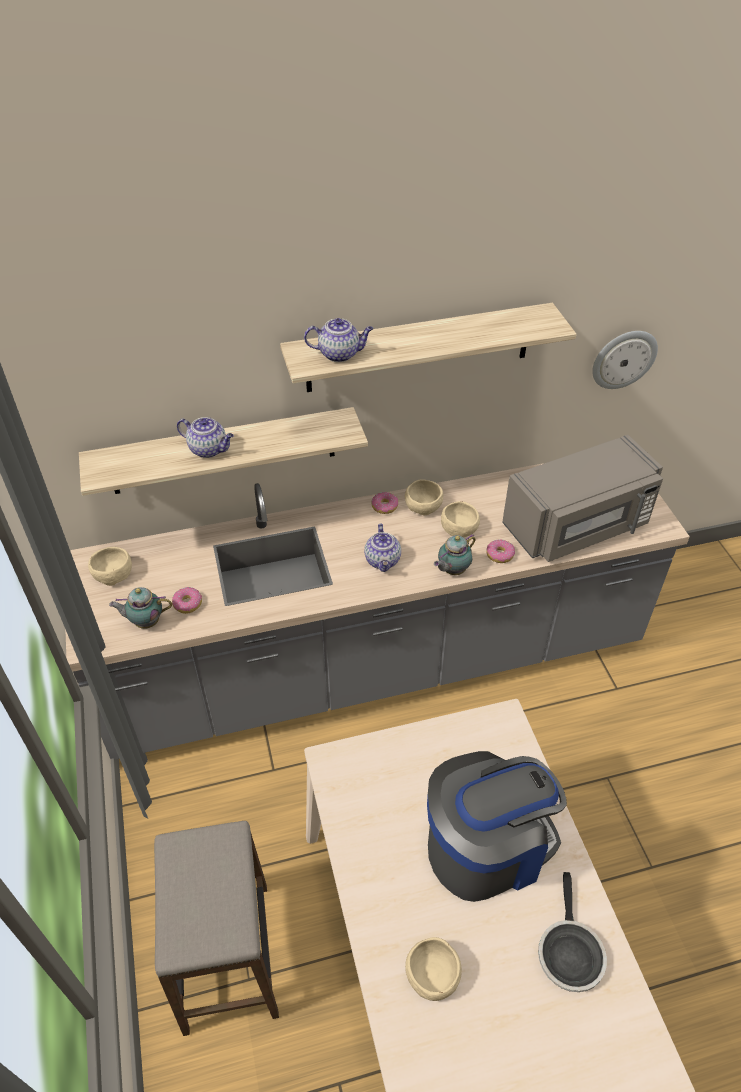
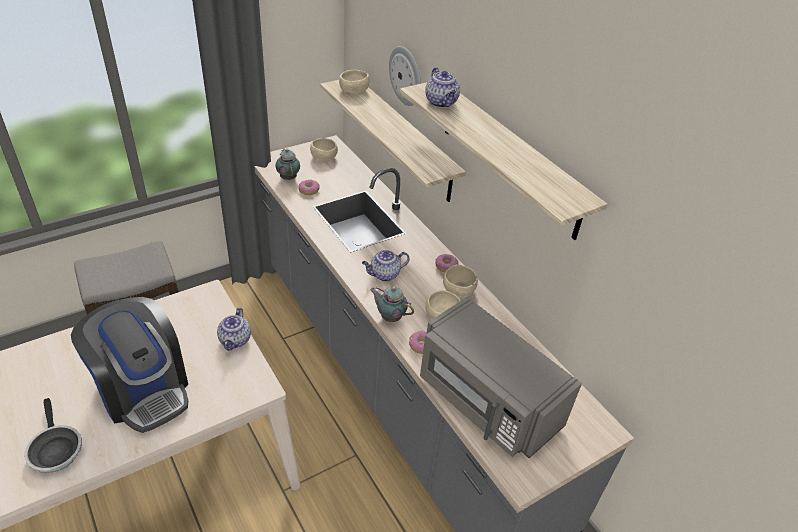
camera: 70 degrees right, 5 degrees down
(209, 449) = (380, 118): teapot -> teapot (235, 341)
(432, 976) = (45, 371): beige bowl -> beige bowl (353, 90)
(568, 952) = (55, 449): frying pan -> frying pan turned 105 degrees counterclockwise
(623, 359) = (658, 333): wall clock -> wall clock (406, 76)

